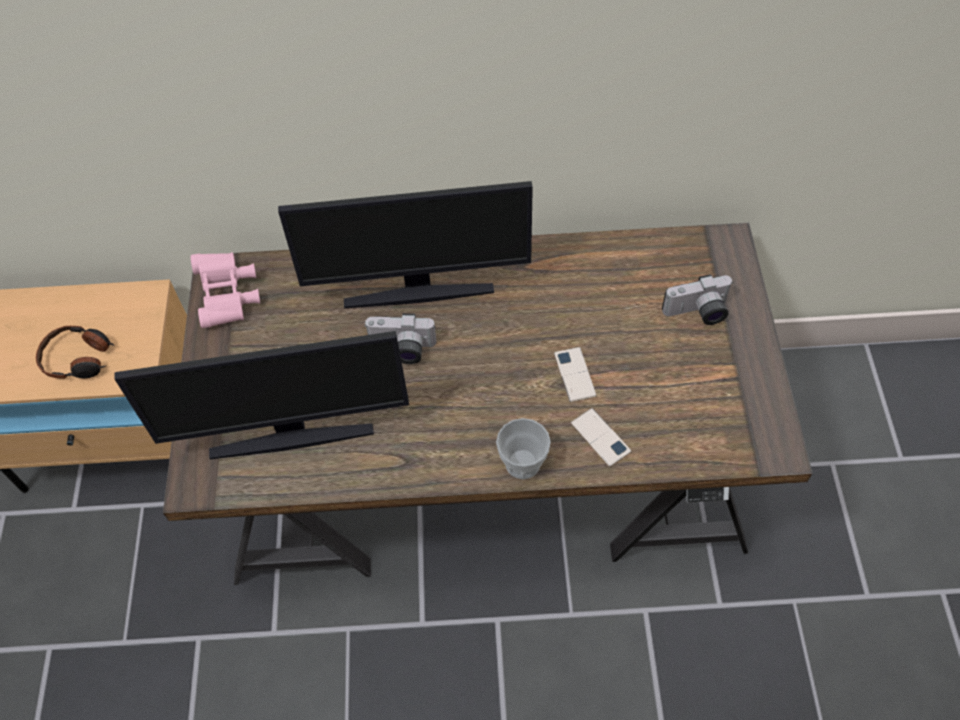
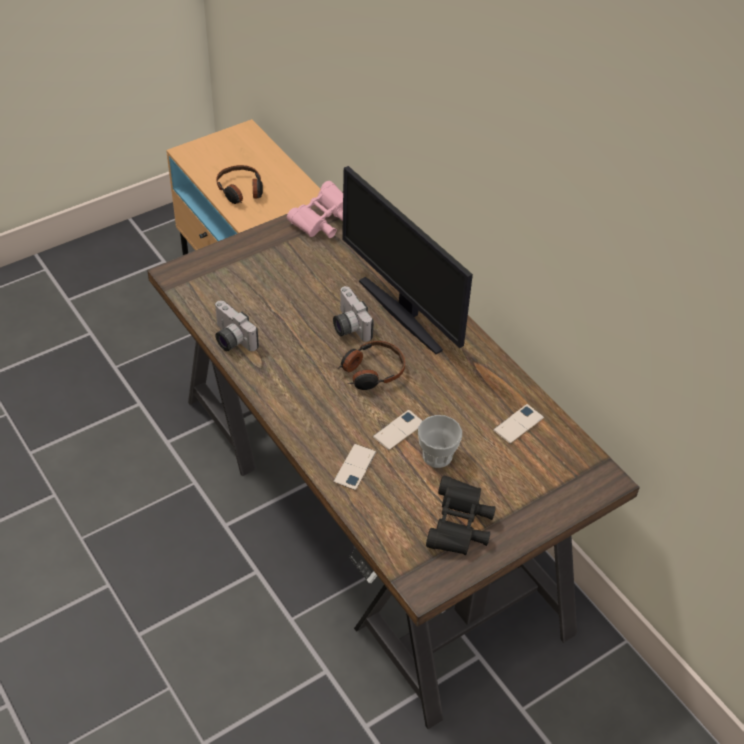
camera: 55 degrees right, 10 degrees down
(291, 437) = (239, 302): monitor -> none
(481, 360) = (371, 372): none -> headphones
(522, 463) = (302, 431): cup -> cup (437, 456)
(625, 272) = (518, 424): none -> phone
(698, 313) = (515, 485): camera -> camera (230, 339)
(723, 384) = (459, 527): none -> black binoculars

